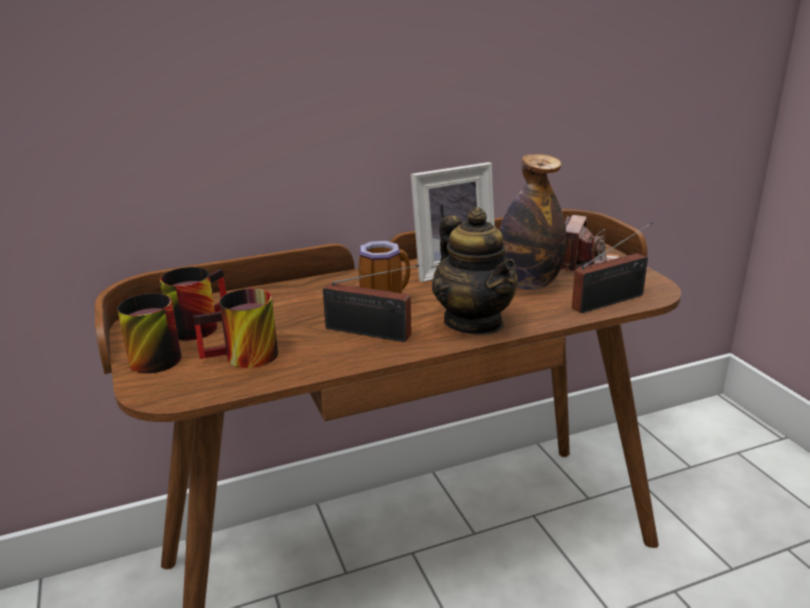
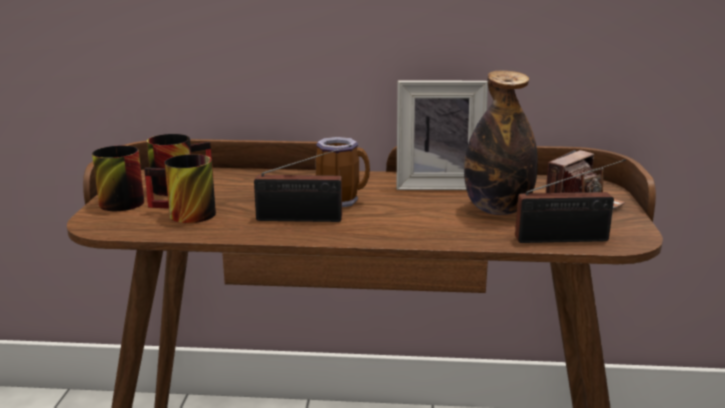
camera: 25 degrees right, 5 degrees down
(372, 333) = (304, 219): radio -> radio turned 45 degrees counterclockwise
(474, 322) = (404, 229): teapot -> none

